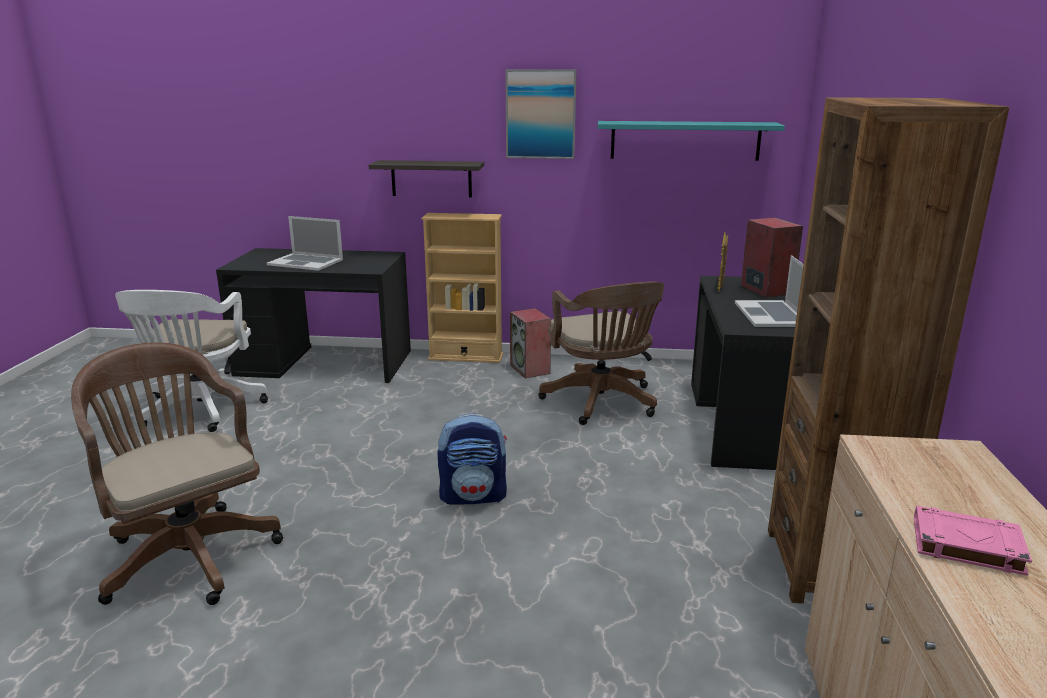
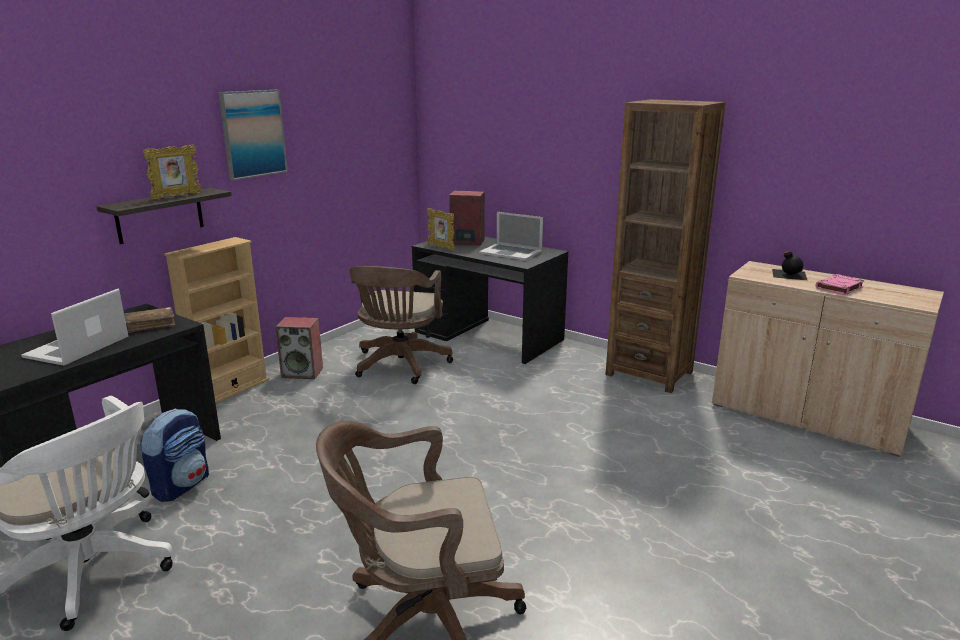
camera: 60 degrees left, 0 degrees up
(306, 262) = (78, 347): laptop -> laptop turned 150 degrees clockwise
(363, 264) = (150, 325): none -> brown book
(436, 162) = (176, 196): none -> picture frame
(474, 496) = (475, 451): backpack -> backpack (181, 485)
(602, 403) = (399, 366): brown office chair -> brown office chair turned 90 degrees clockwise
(685, 140) = (355, 144): turquoise shelf -> none
(962, 484) = (788, 274): none -> black bottle

